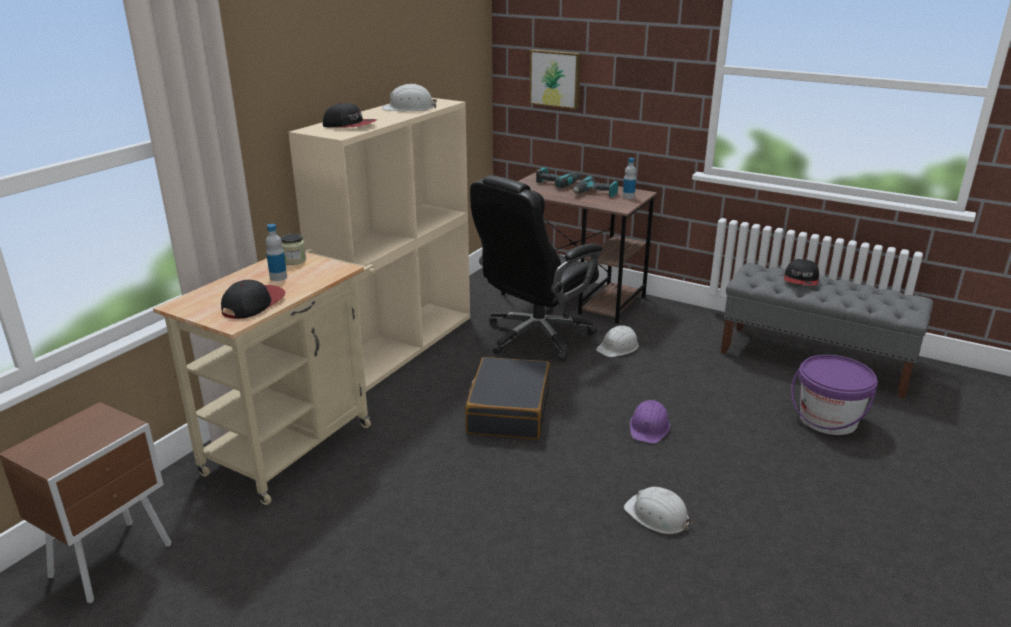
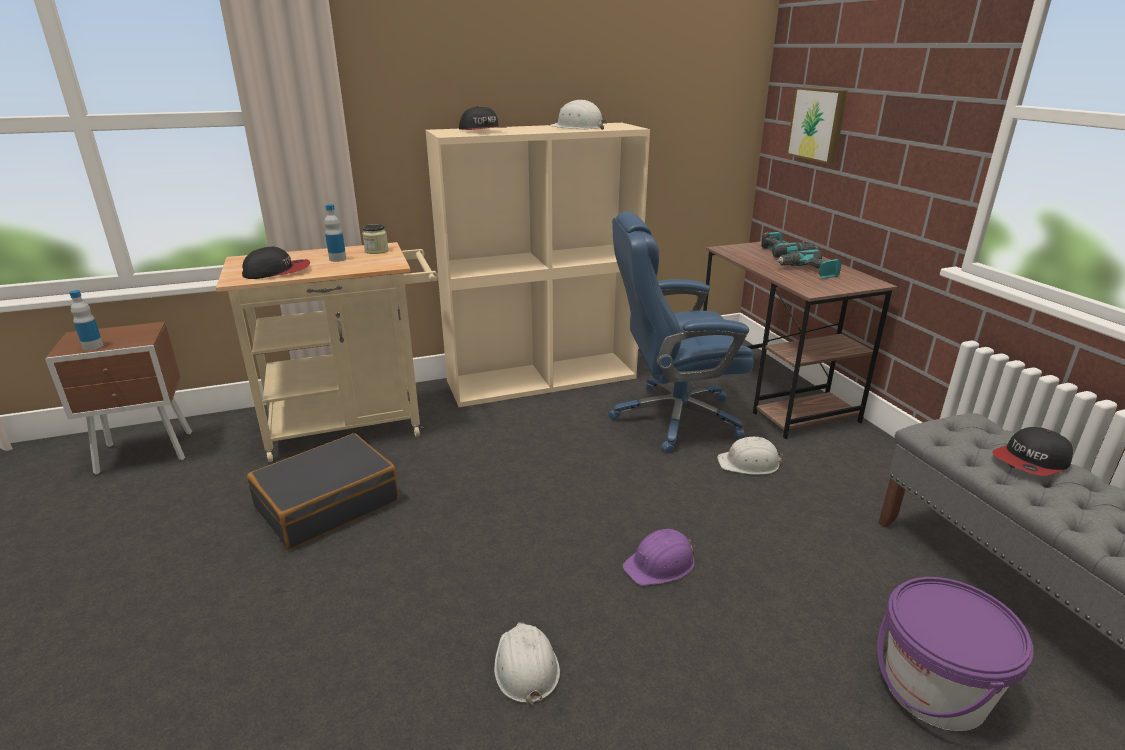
camera: 40 degrees right, 0 degrees up
(508, 410) = (545, 476): black suitcase -> black suitcase (327, 504)
(535, 337) = (673, 418): black office chair -> blue office chair
(628, 197) = (846, 282): bottle -> bottle (93, 346)

